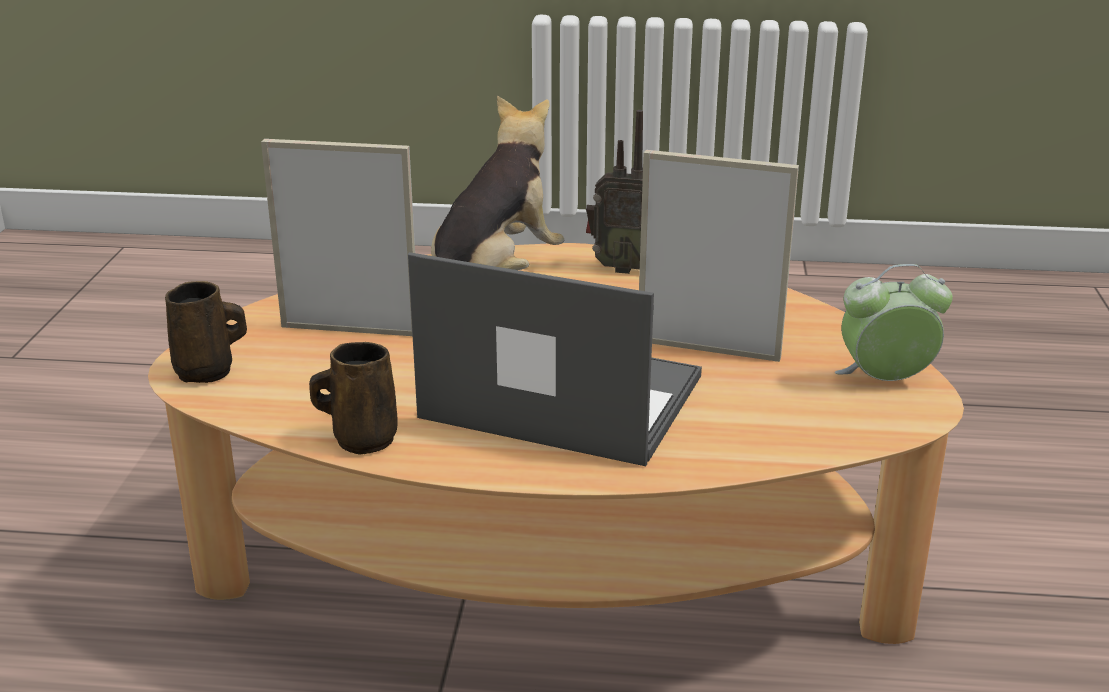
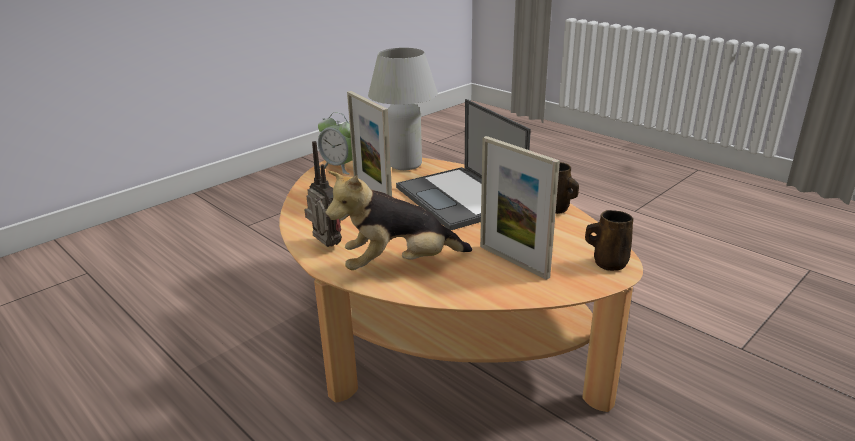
camera: 140 degrees left, 0 degrees up
(788, 435) = (405, 164): none -> white table lamp

